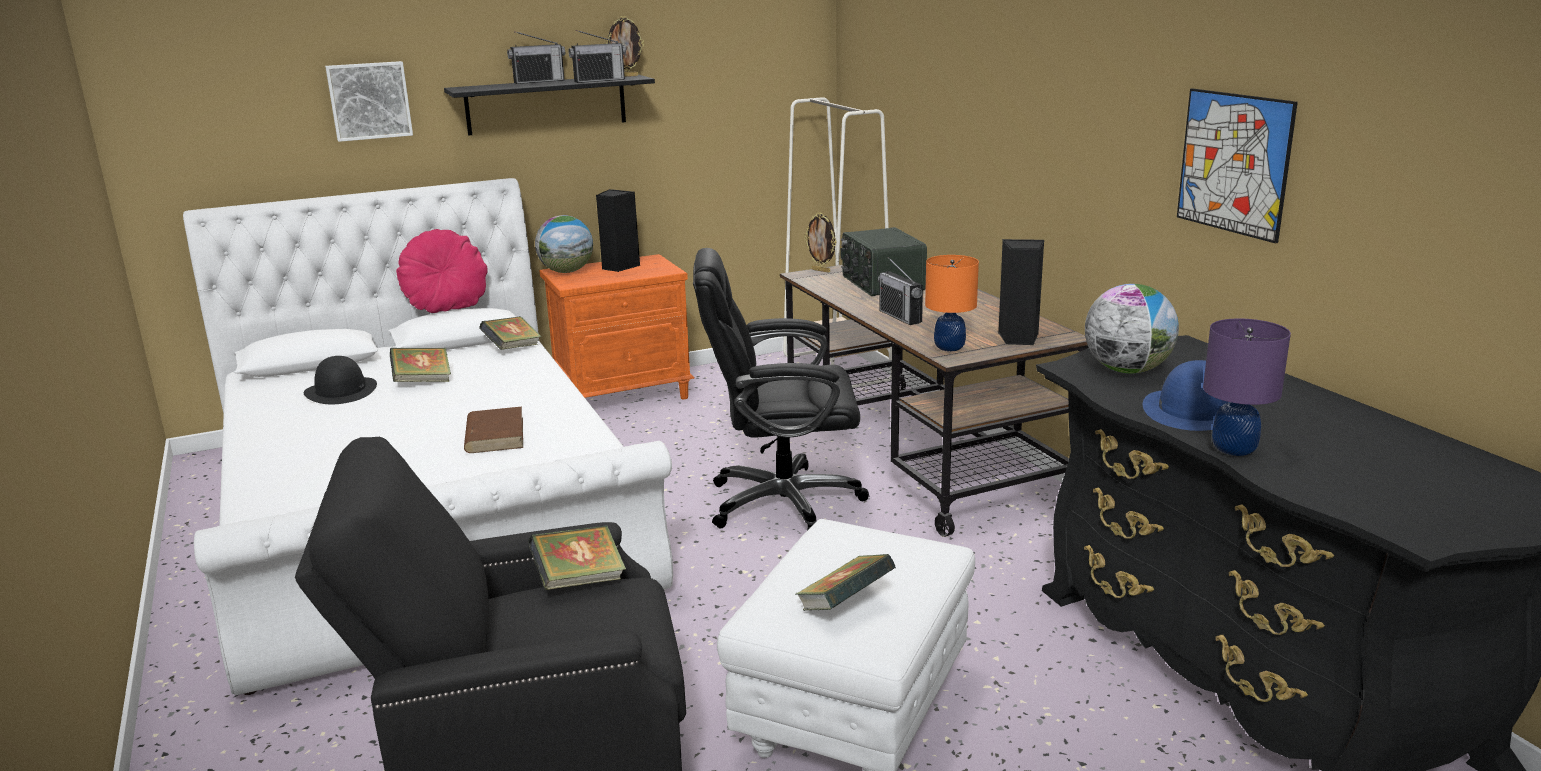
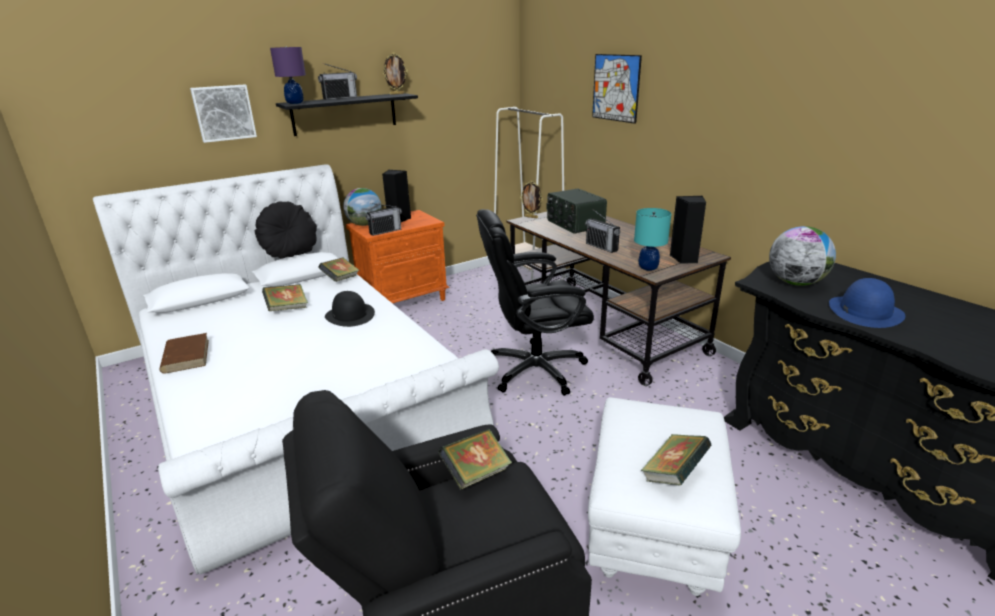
camera: 10 degrees left, 5 degrees up
(341, 391) = (230, 320): black hat -> black hat (350, 315)
(447, 308) = (291, 254): pink pillow -> black pillow
(494, 434) = (356, 348): brown book -> brown book (186, 356)
(599, 80) = (381, 97): radio -> radio (385, 231)
(951, 348) = (649, 268): orange table lamp -> turquoise table lamp
(1234, 163) = (855, 143): picture -> picture (616, 88)
(1235, 451) = (921, 343): purple table lamp -> purple table lamp (295, 103)

